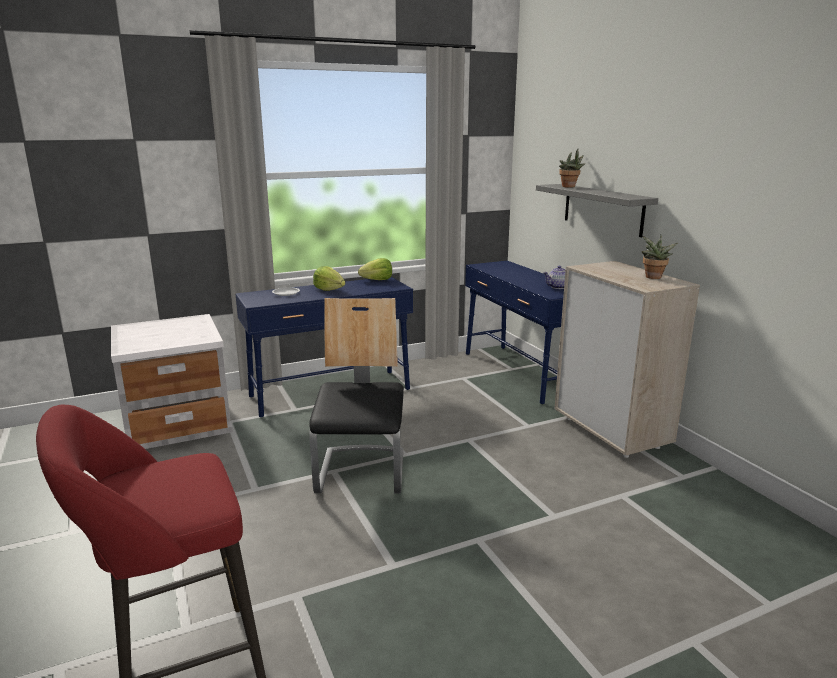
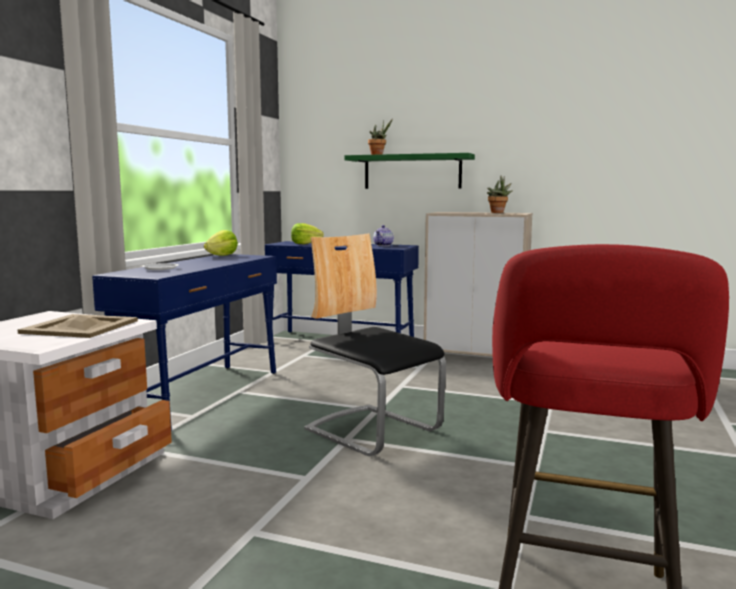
camera: 45 degrees left, 10 degrees down
(179, 336) = (80, 326): none -> beige tray
(329, 290) = (199, 263): lettuce -> lettuce (305, 243)
(602, 209) = (412, 172): grey shelf -> green shelf

